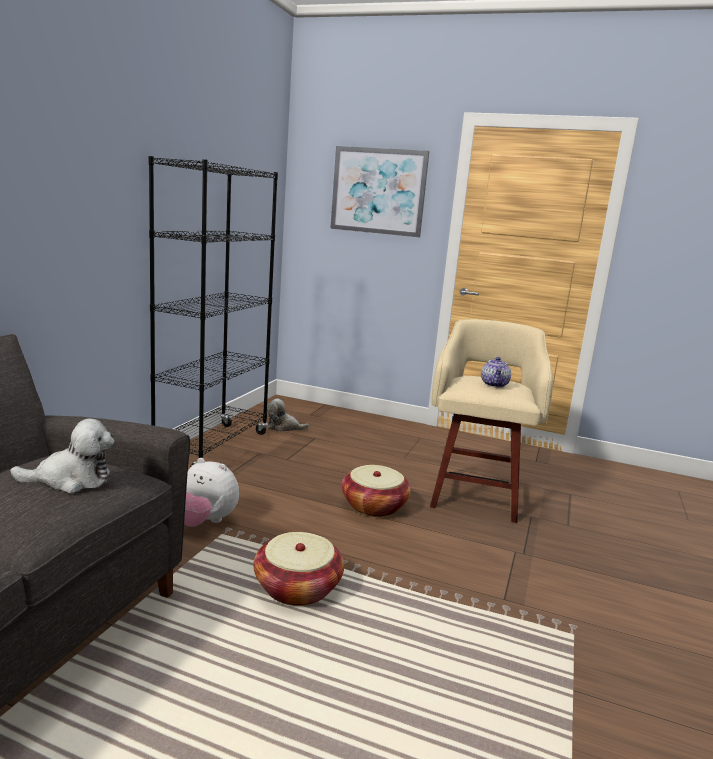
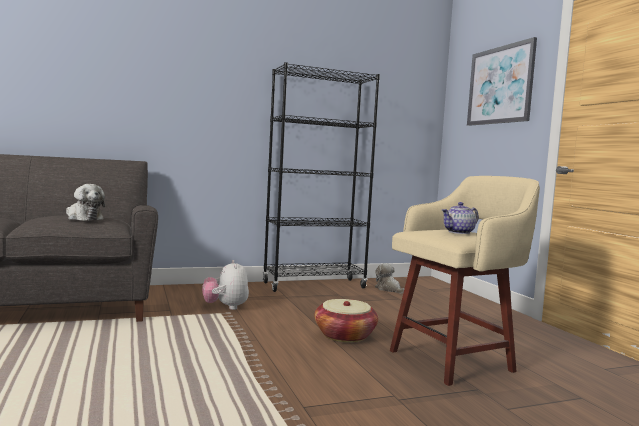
camera: 50 degrees right, 10 degrees down
(297, 588) = (196, 343): basket -> none

